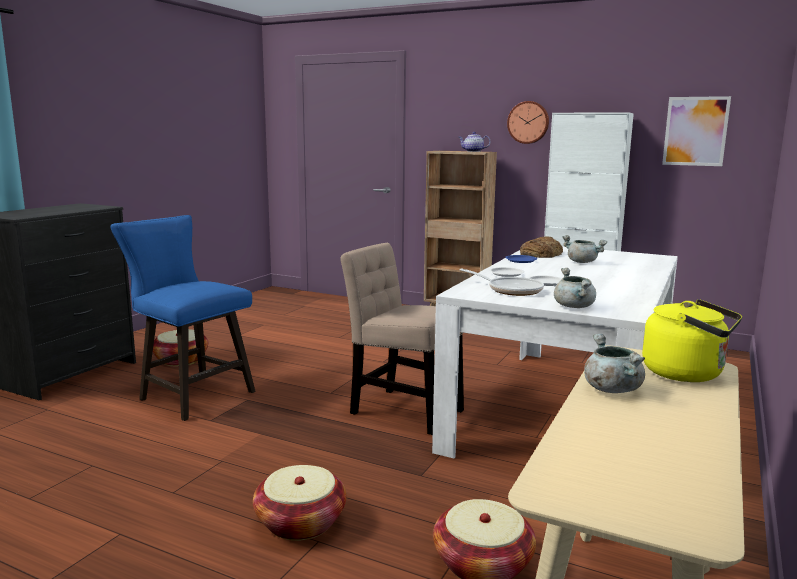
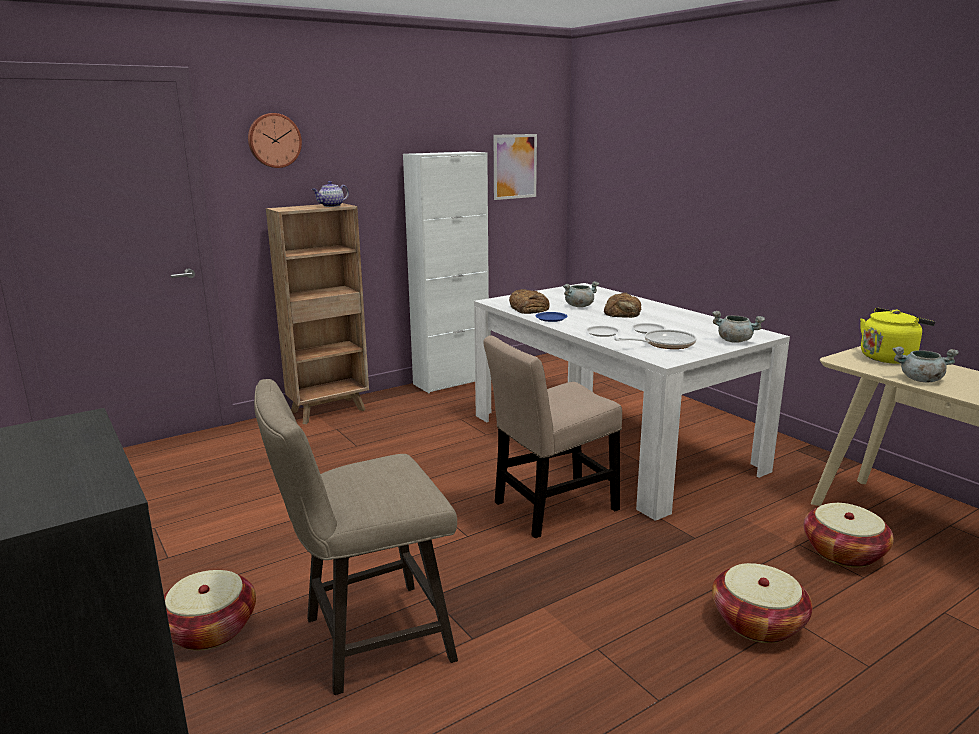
camera: 60 degrees left, 5 degrees up
(191, 394) = (366, 641): blue stool -> beige stool
(528, 122) = (369, 165): wall clock -> wall clock (274, 140)
(593, 273) = (623, 312): none -> bread

